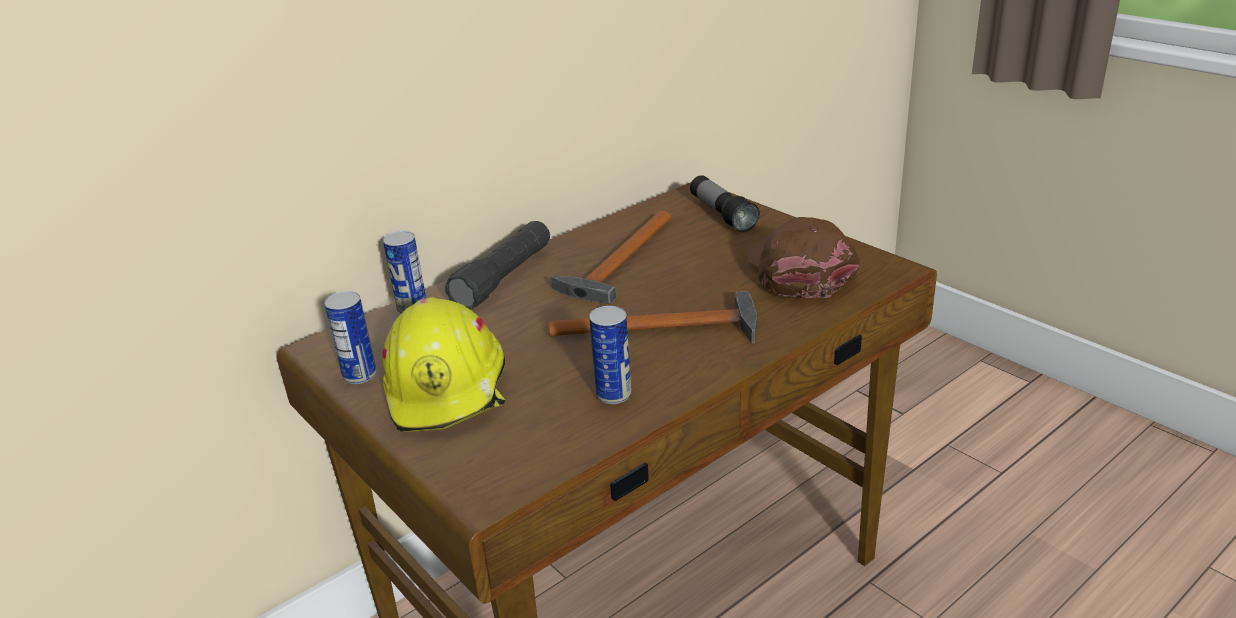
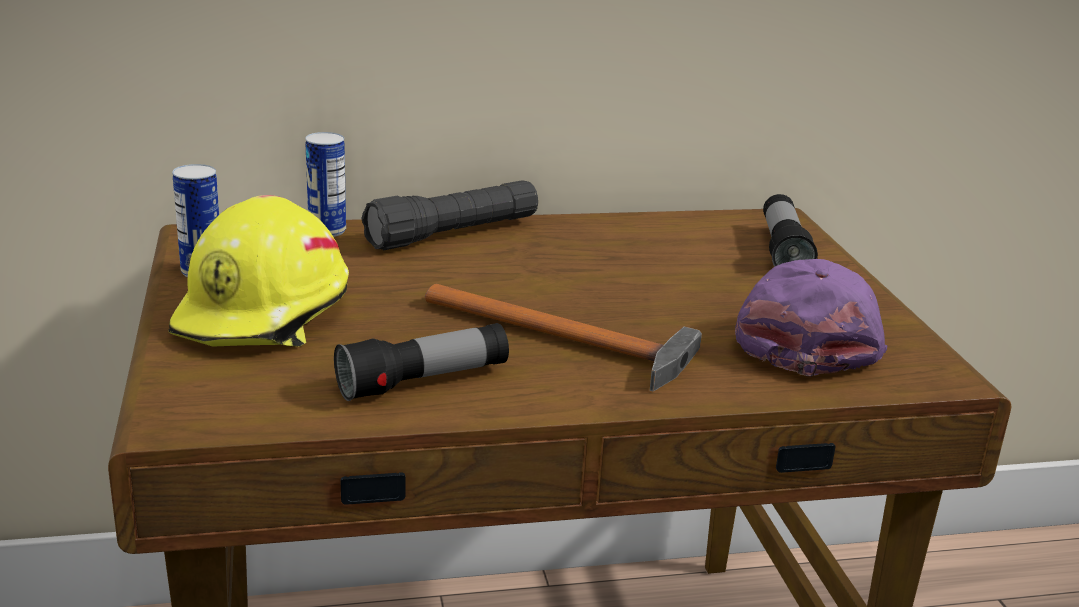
camera: 25 degrees right, 5 degrees down
(613, 394) = (423, 382): can -> flashlight
(619, 261) = (598, 258): hammer -> none
(798, 270) = (808, 337): brown cap -> purple cap

